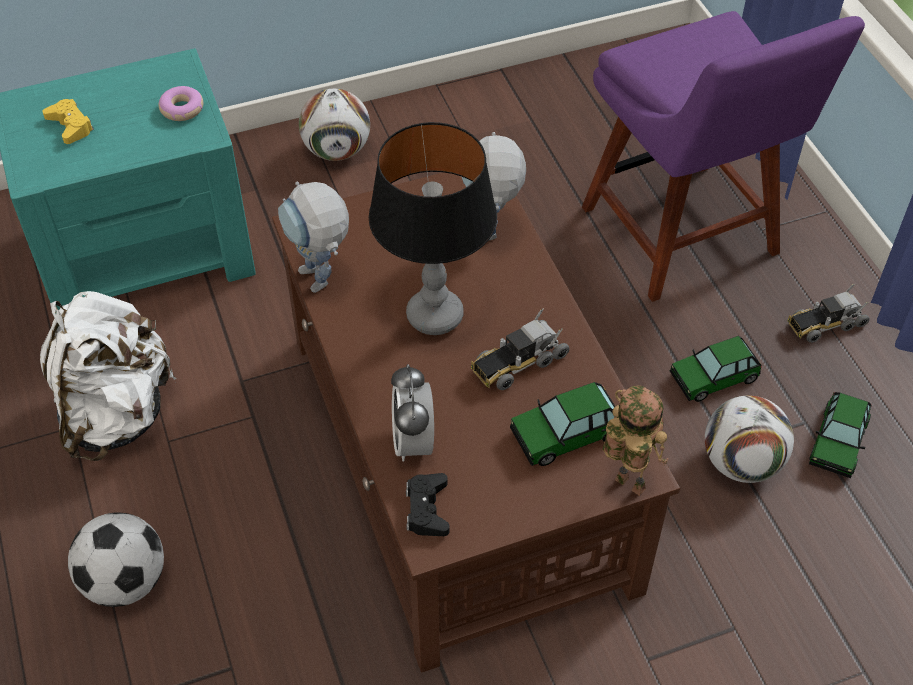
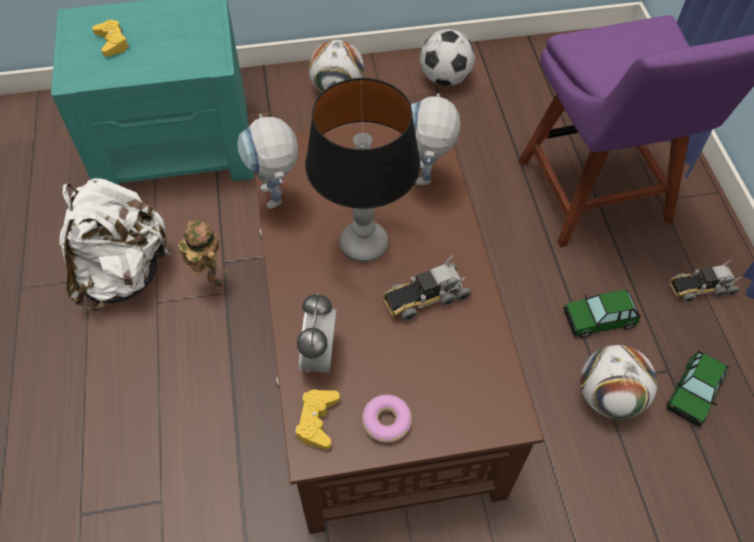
camera: 10 degrees right, 5 degrees up
(125, 581) = (97, 412): football -> football (445, 78)
(182, 109) = (202, 40): donut -> donut (386, 421)
(427, 509) = (317, 421): black game controller -> yellow game controller
(565, 433) = (452, 370): toy car -> none
(625, 485) = (495, 428): toy robot -> toy robot (212, 283)

